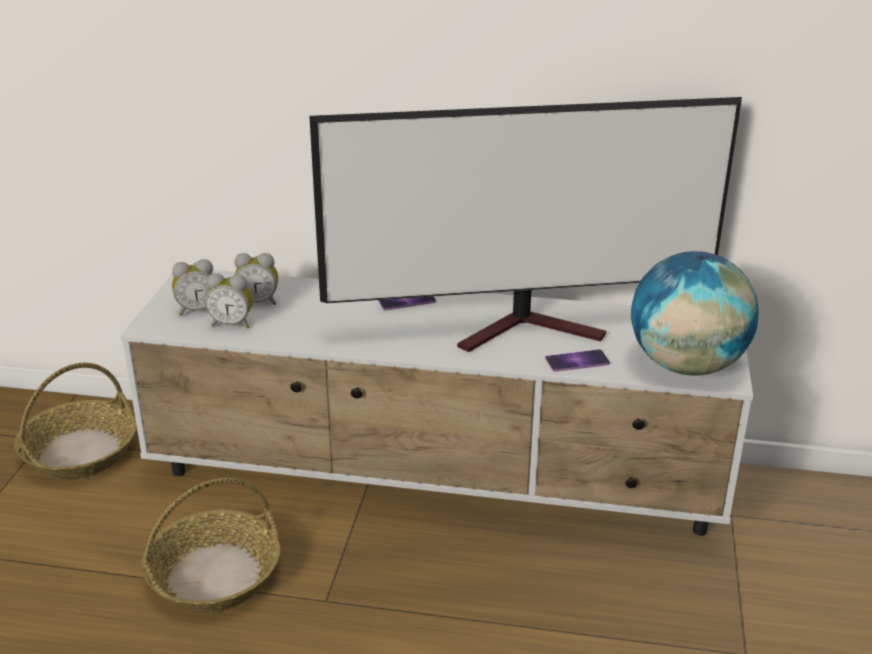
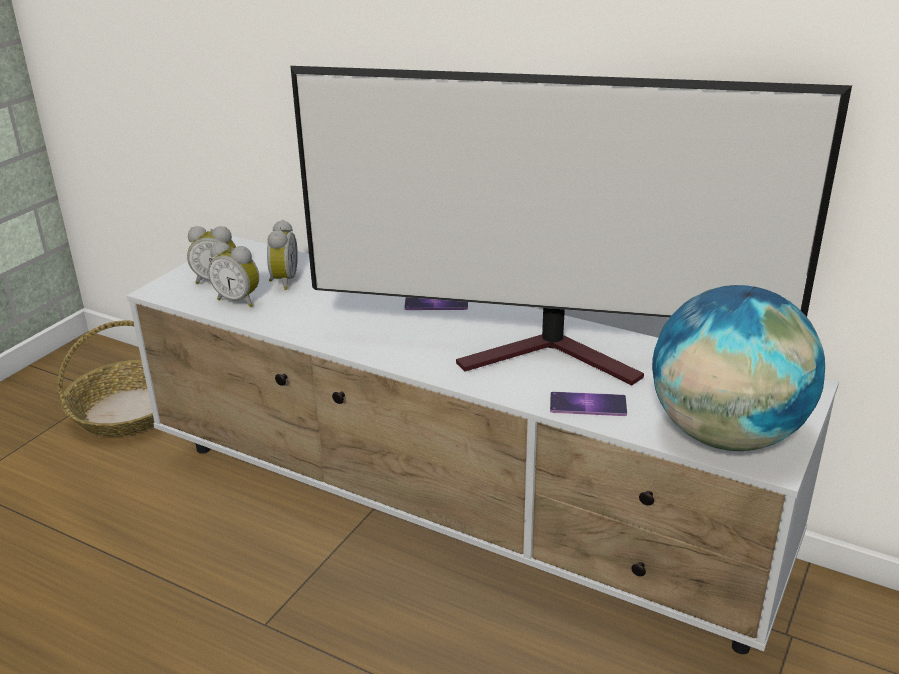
camera: 20 degrees right, 0 degrees up
(214, 574) = (173, 567): basket -> none
(258, 301) = (282, 281): alarm clock -> alarm clock turned 105 degrees counterclockwise

